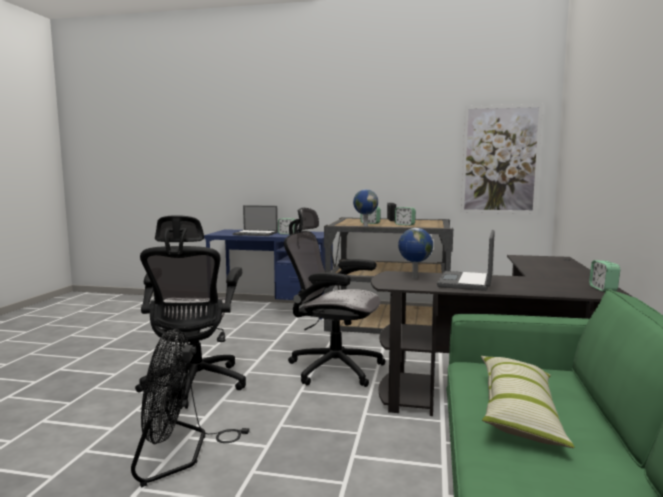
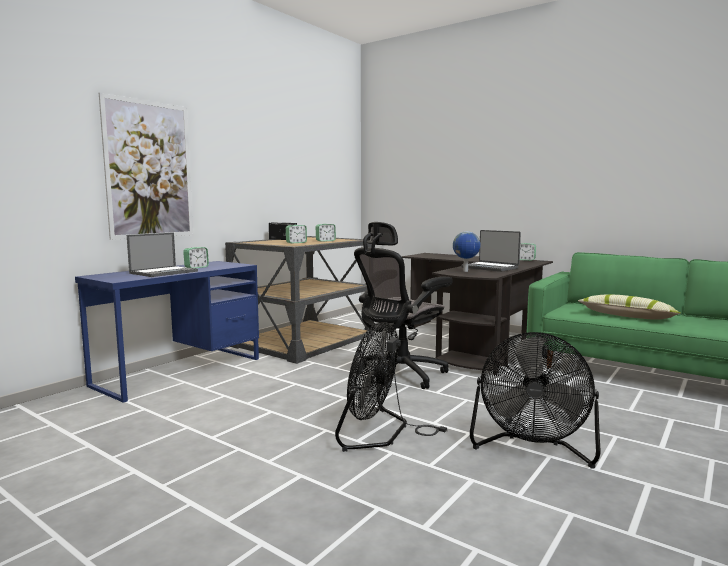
camera: 65 degrees left, 0 degrees up
(195, 385) = (385, 431): office chair -> black fan
(365, 226) = (318, 243): globe -> none
(500, 159) = (334, 181): picture -> picture (149, 170)

